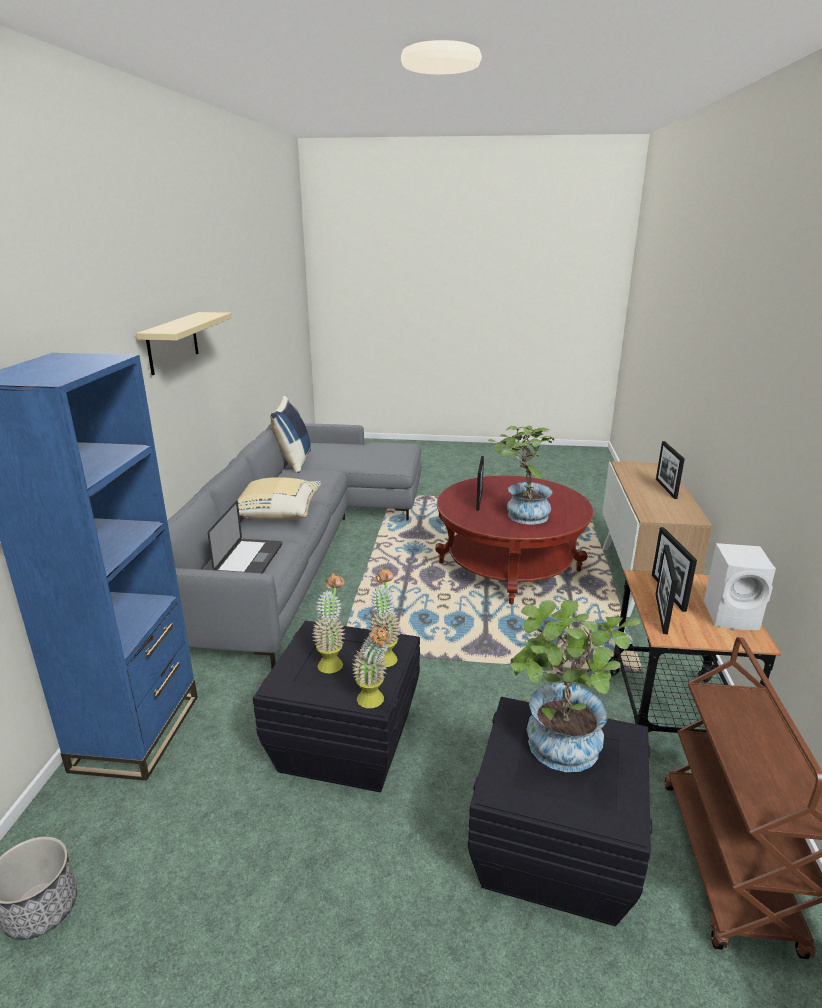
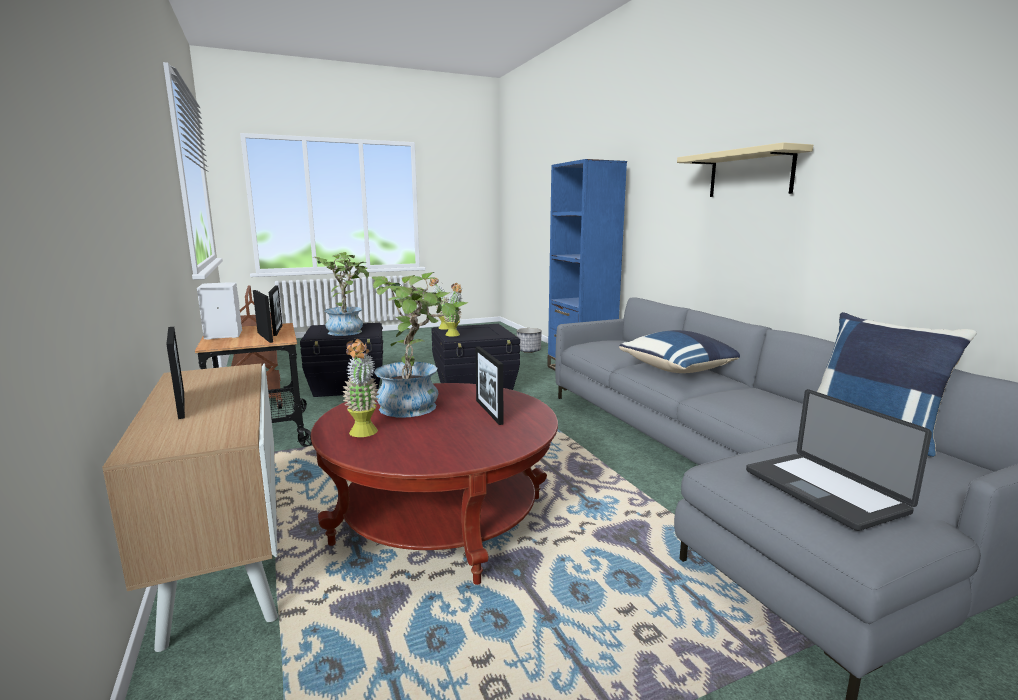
camera: 150 degrees right, 10 degrees down
(249, 560) = (614, 346): laptop -> laptop (823, 491)
(277, 513) = (680, 370): beige pillow -> blue pillow
(332, 661) = (479, 332): potted plant -> potted plant (364, 435)

